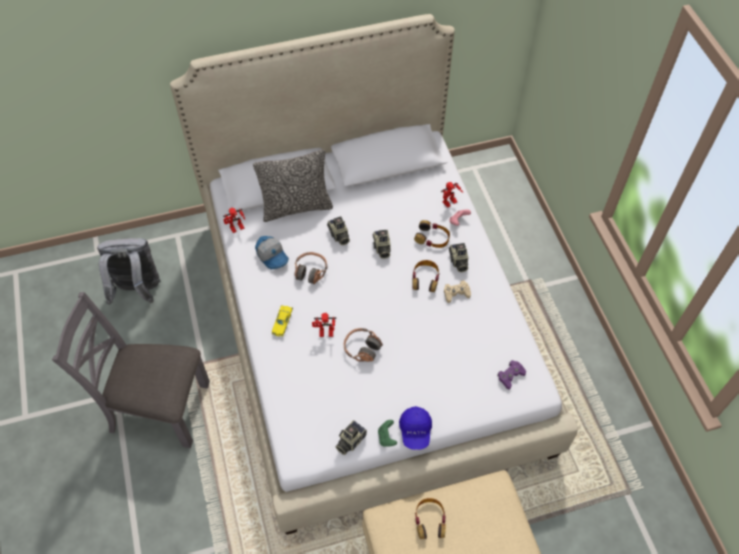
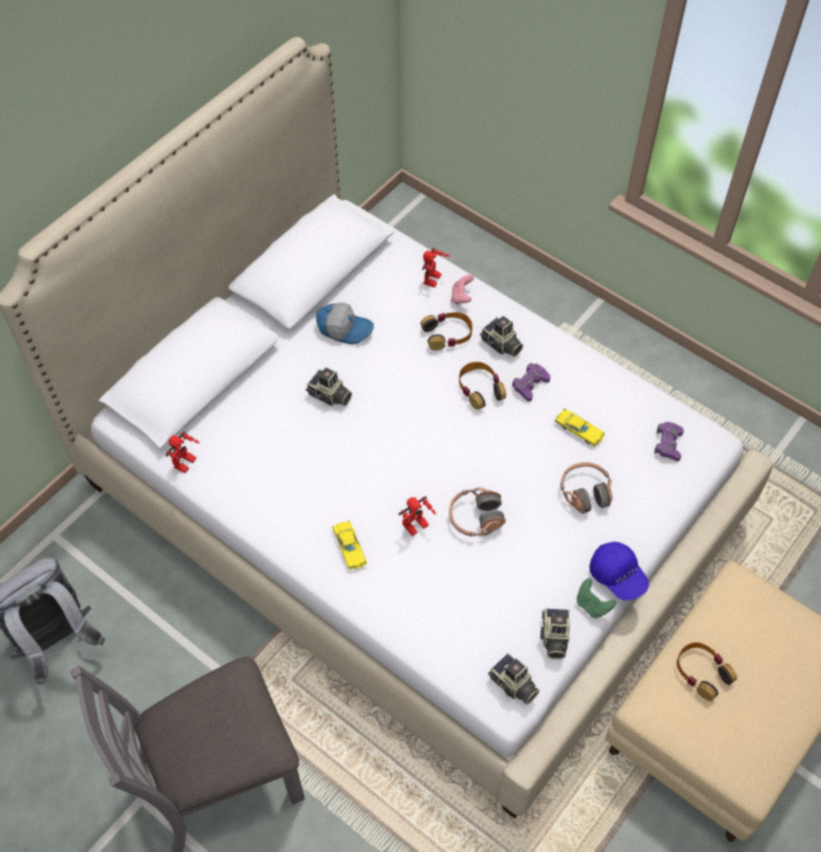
camera: 35 degrees left, 0 degrees up
(273, 256) = (265, 471): cap -> cap (345, 328)
(296, 207) = (244, 391): pillow -> none
(310, 271) = (331, 462): headphones -> headphones (585, 492)
(381, 248) = (396, 381): camera -> camera (513, 686)
(456, 293) = (530, 384): beige game controller -> purple game controller
(463, 335) = (578, 430): none -> yellow toy car

